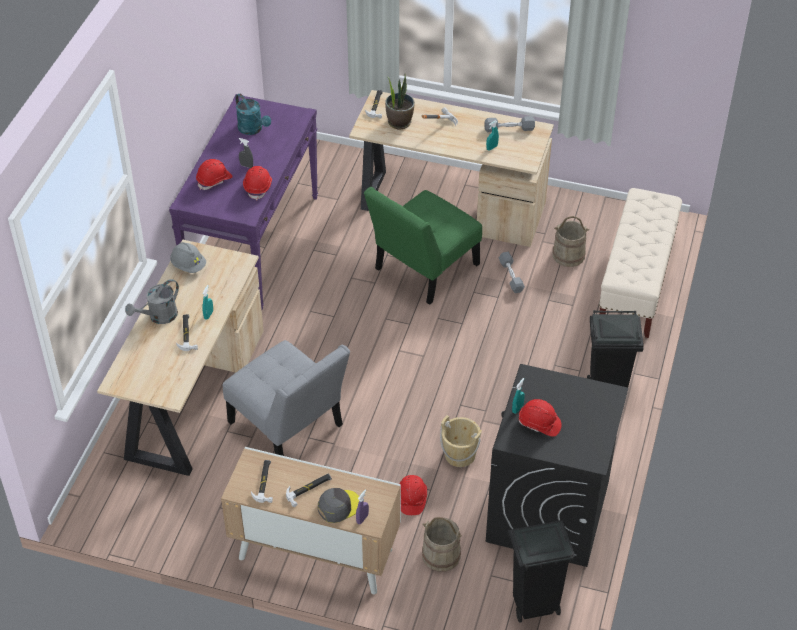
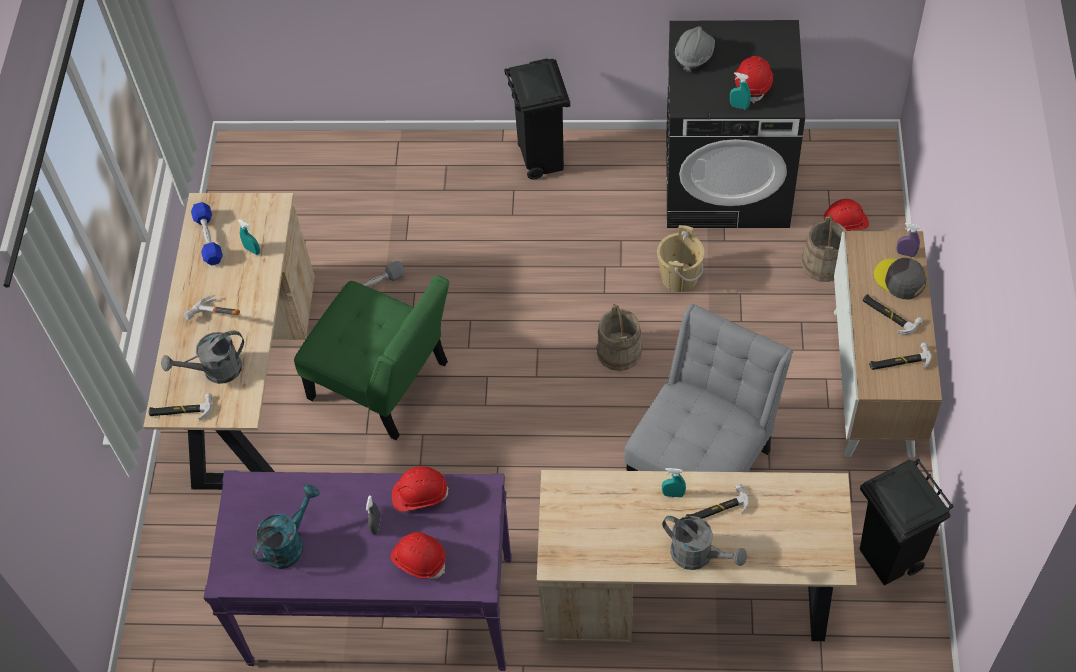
camera: 100 degrees left, 10 degrees up
(188, 265) = (587, 552): grey hard hat -> grey hard hat (694, 56)
(399, 122) = (215, 371): potted plant -> grey watering can
(411, 499) = (760, 308): red hard hat -> red hard hat (845, 223)
(509, 129) = (208, 238): grey dumbbell -> blue dumbbell
(533, 606) = (851, 172): black trash can -> black trash can (889, 559)
(568, 255) = (320, 234): beige bucket -> beige bucket (619, 351)
(635, 284) = (357, 160): beige bench -> none

